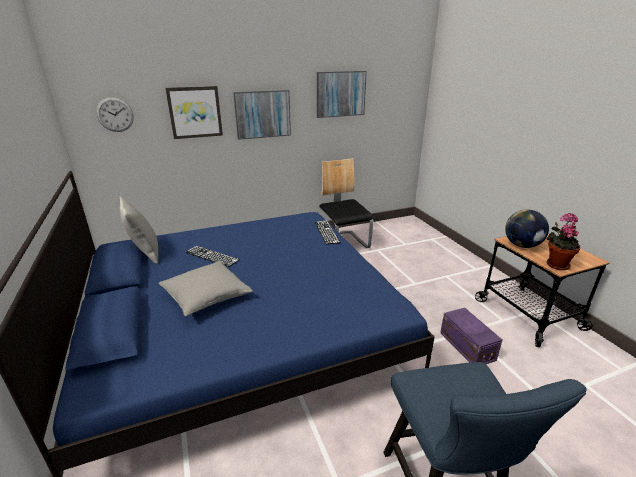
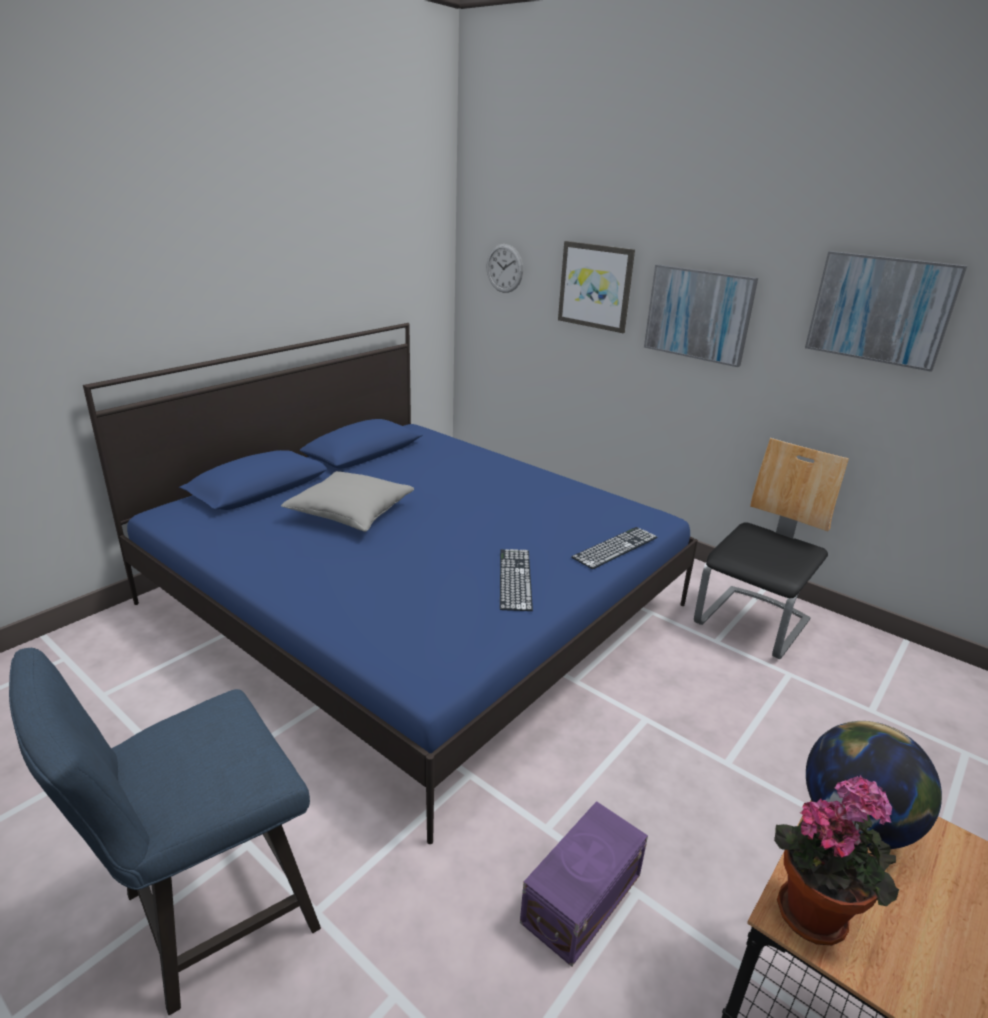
camera: 60 degrees right, 0 degrees up
(145, 253) = (413, 448): grey pillow -> none
(212, 256) = (444, 486): keyboard -> keyboard (515, 578)

